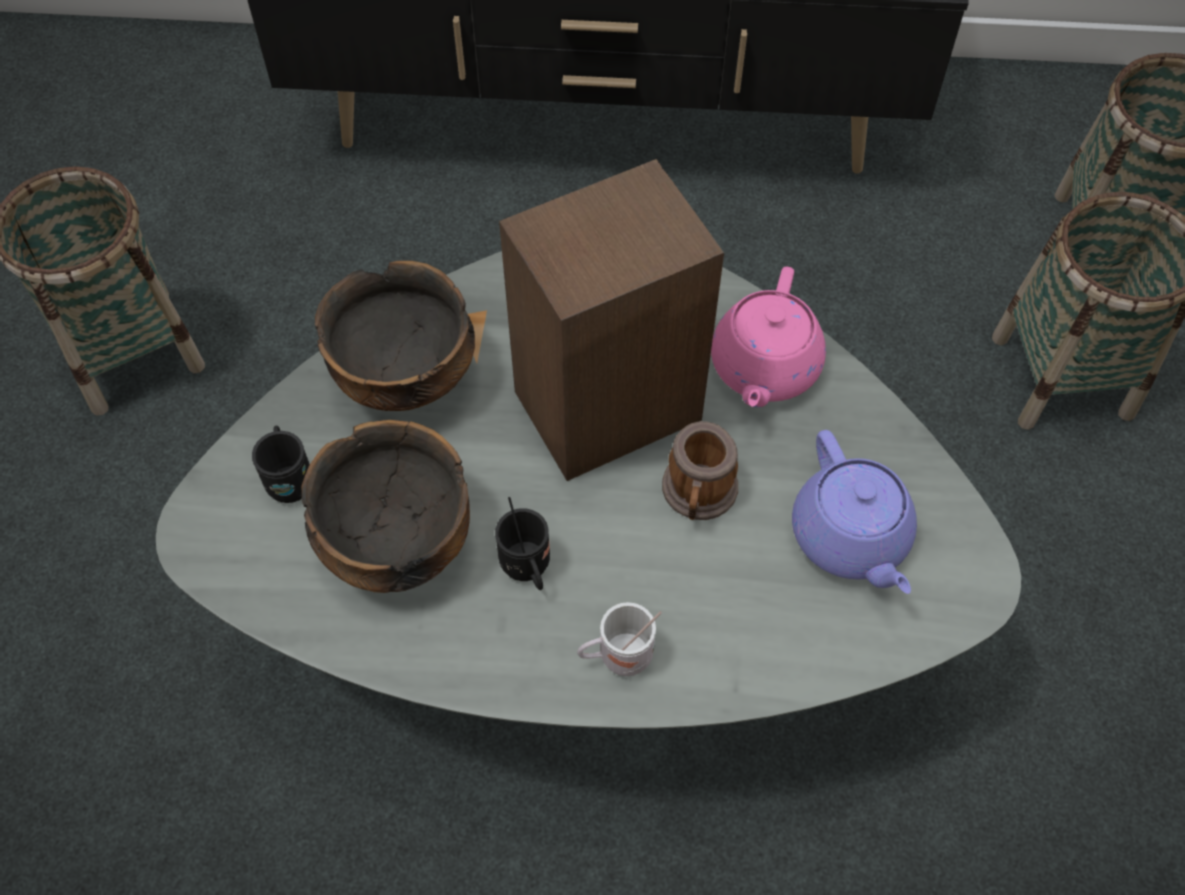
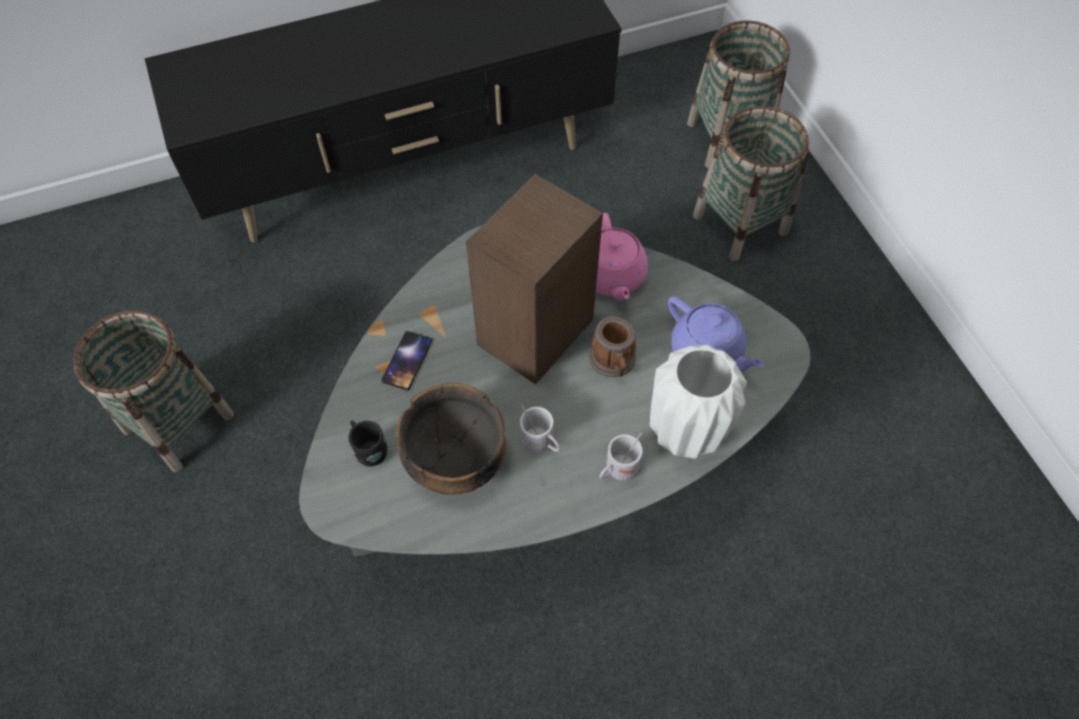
camera: 25 degrees left, 0 degrees up
(406, 375) = (407, 361): bowl -> phone
(528, 569) = (540, 443): black mug -> white mug
(748, 644) = (684, 433): none -> white vase

